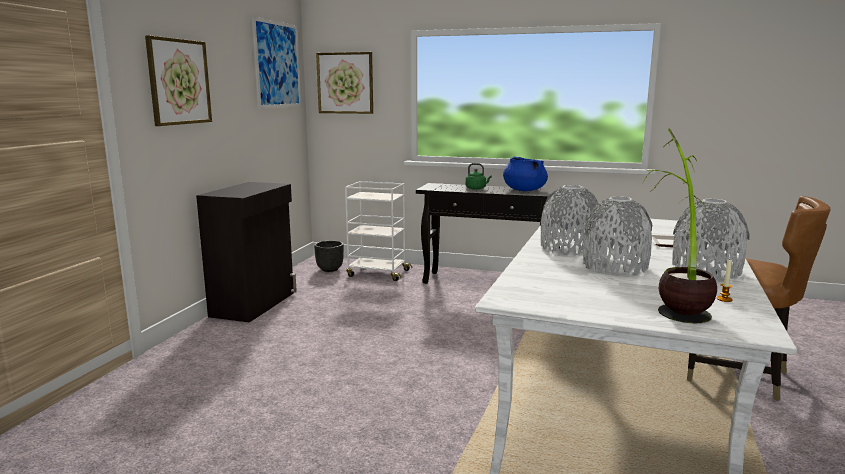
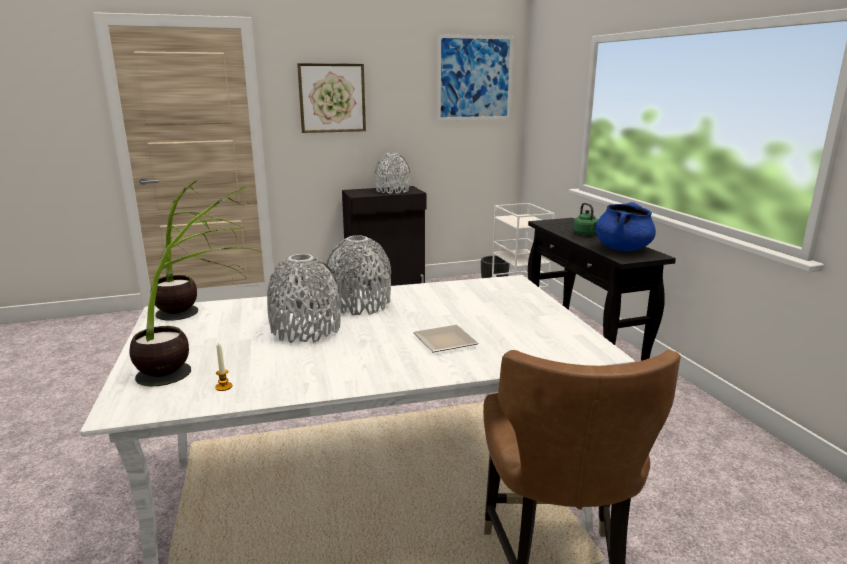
camera: 55 degrees right, 5 degrees up
(345, 83) = (545, 96): picture -> none
(544, 294) = (187, 319): none -> potted plant
(706, 270) = (337, 369): grey vase -> grey vase (392, 190)

